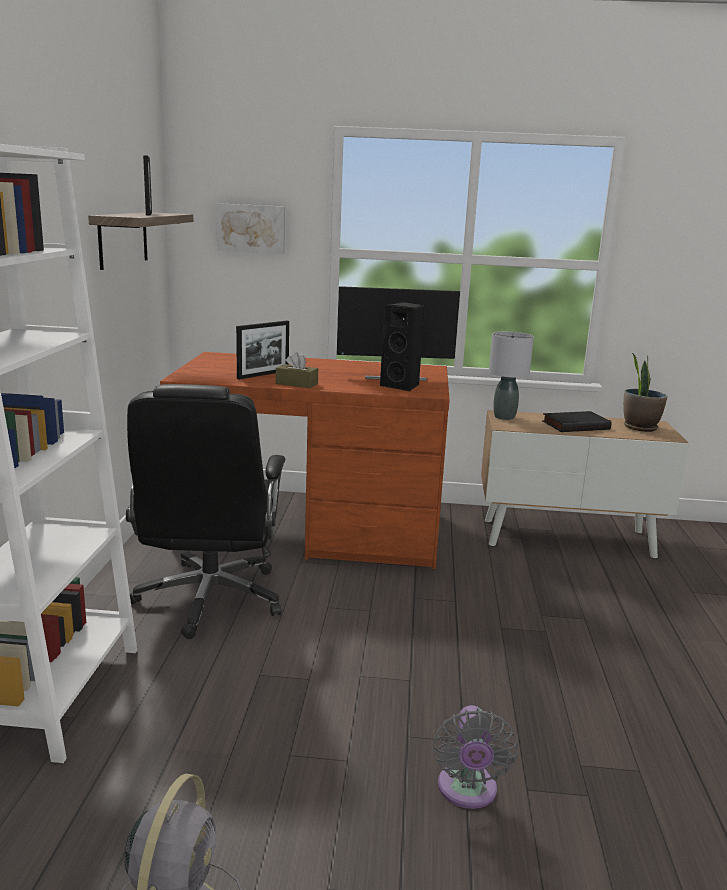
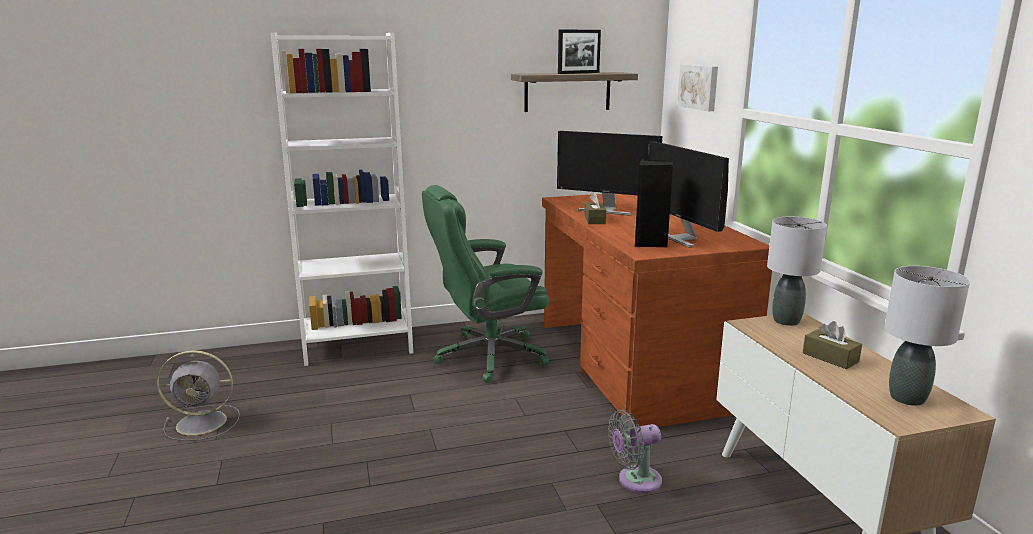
camera: 70 degrees right, 0 degrees up
(209, 599) = (488, 356): black office chair -> green office chair
(263, 374) = (606, 210): picture frame -> monitor
(467, 792) = (313, 495): grey fan -> grey fan (635, 481)
(575, 425) = (830, 357): black book -> brown tissue box
(639, 427) = (906, 398): potted plant -> grey table lamp

